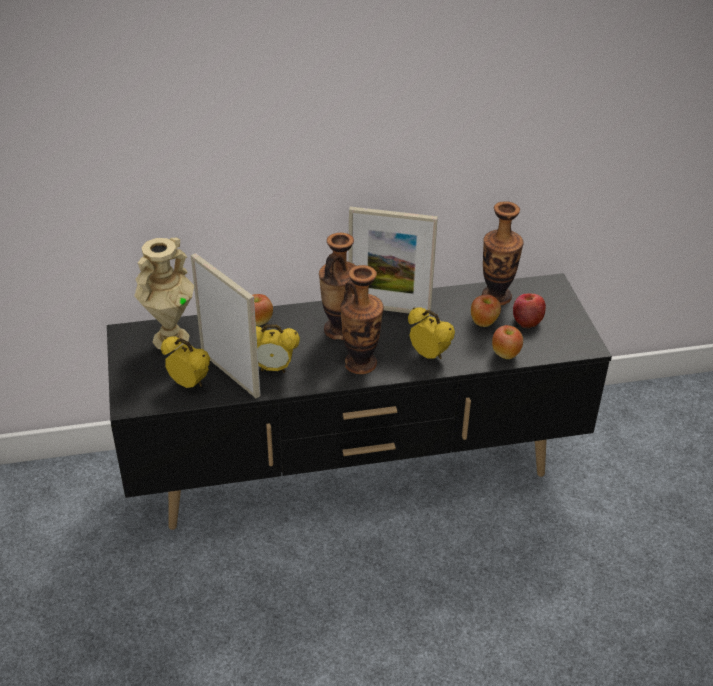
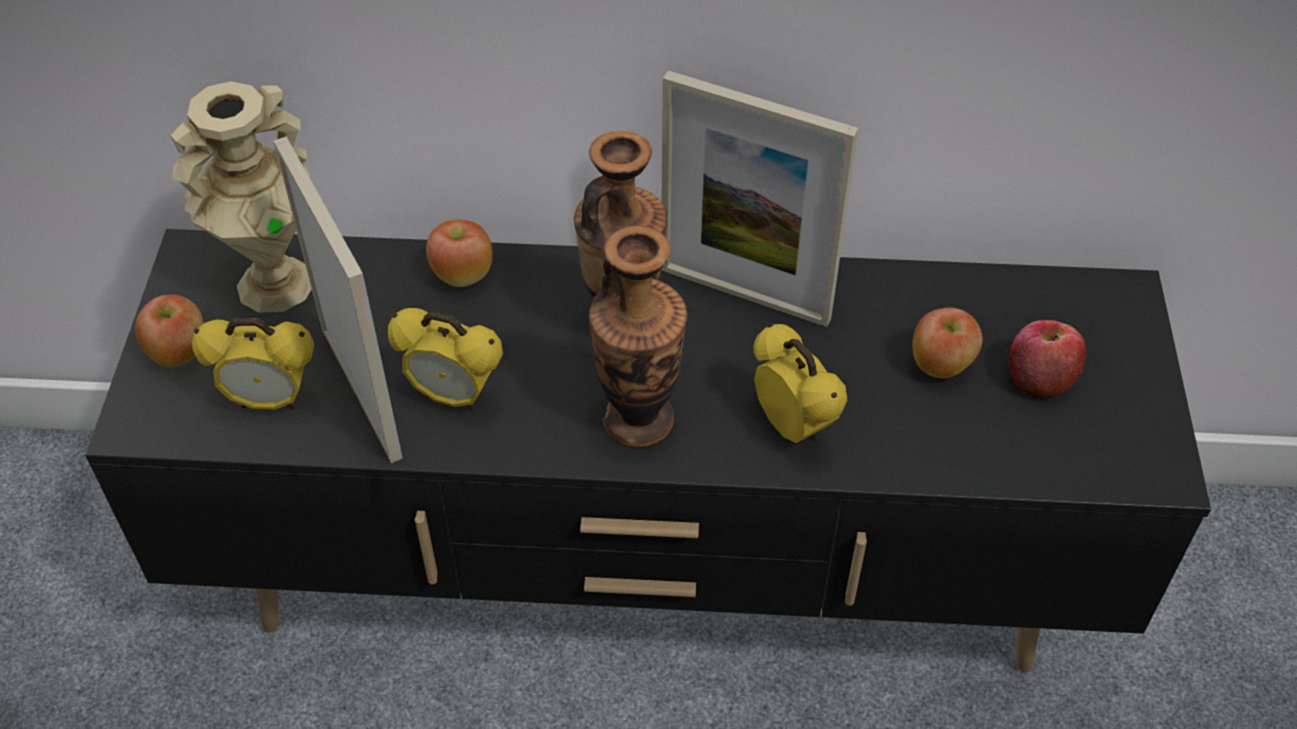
camera: 15 degrees right, 10 degrees up
(189, 384) = (270, 400): alarm clock -> alarm clock turned 135 degrees clockwise
(496, 297) = (988, 305): vase -> none
(506, 354) = (966, 456): apple -> apple (180, 353)

